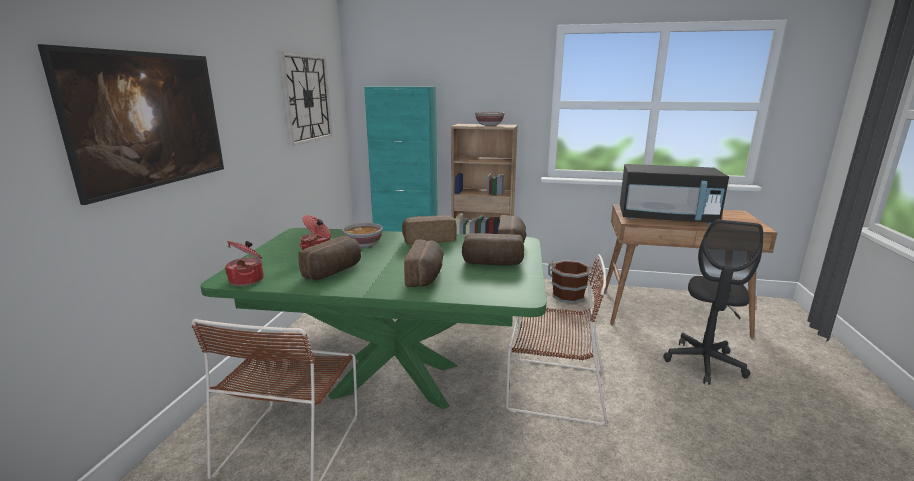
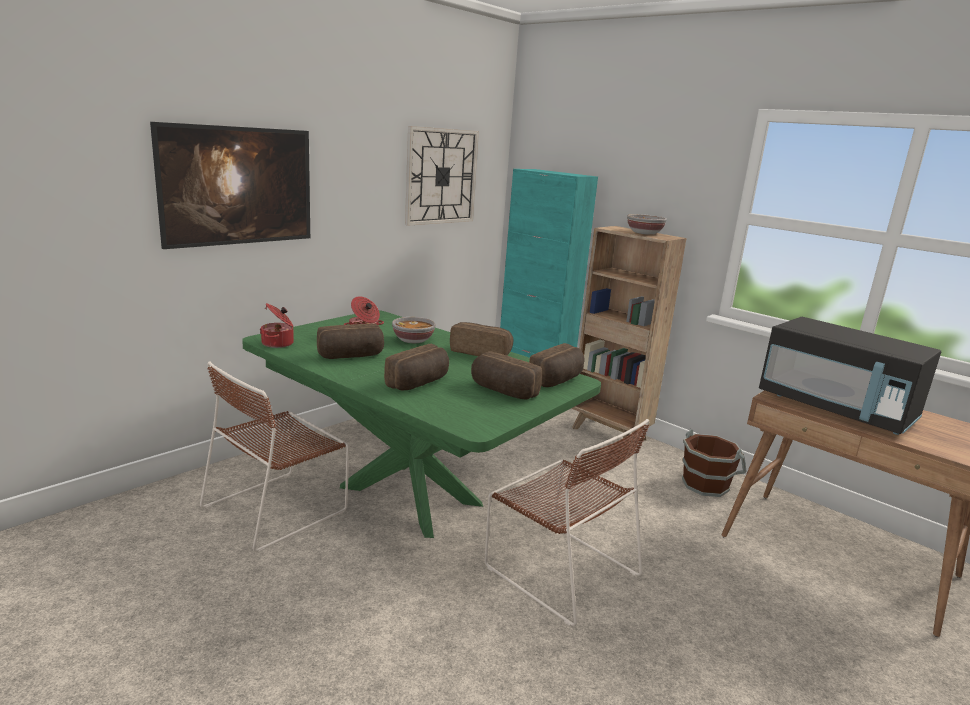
camera: 30 degrees right, 0 degrees up
(704, 363) = (802, 629): grey office chair -> none

